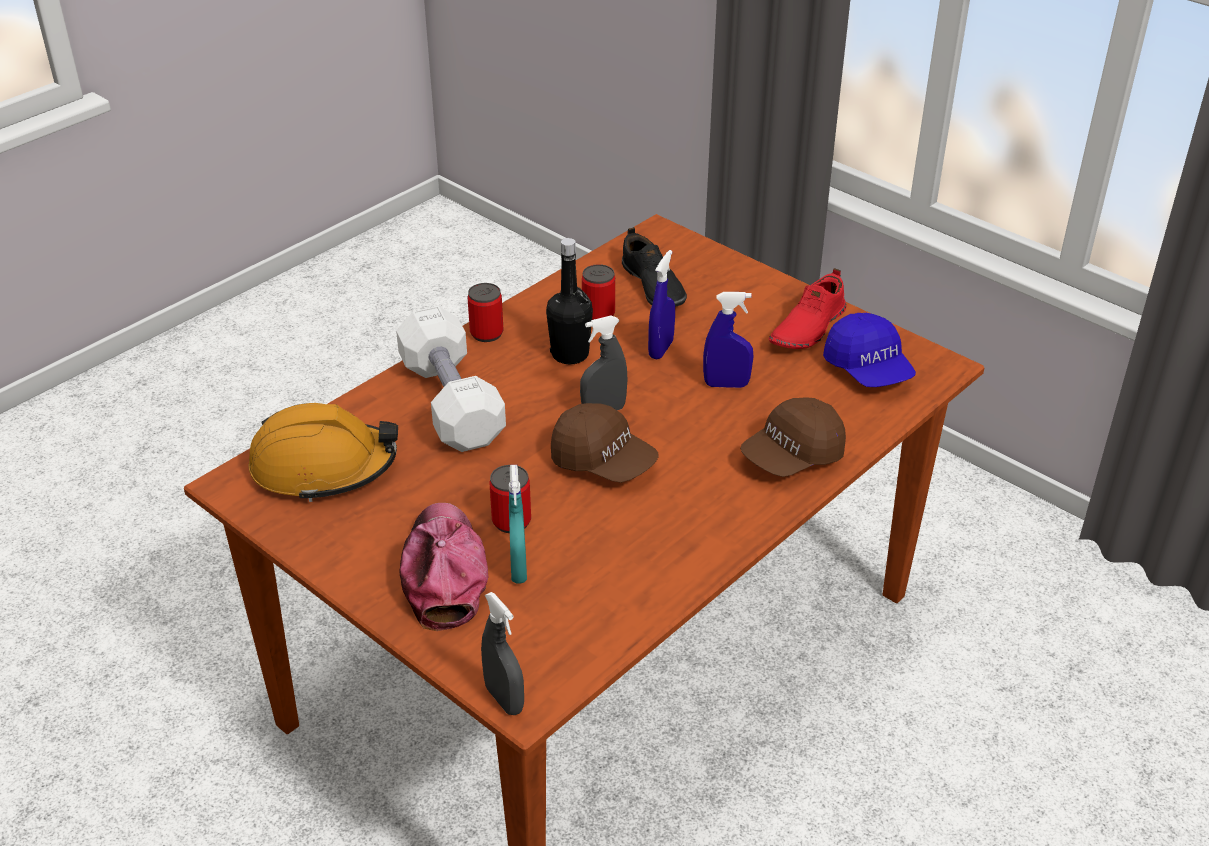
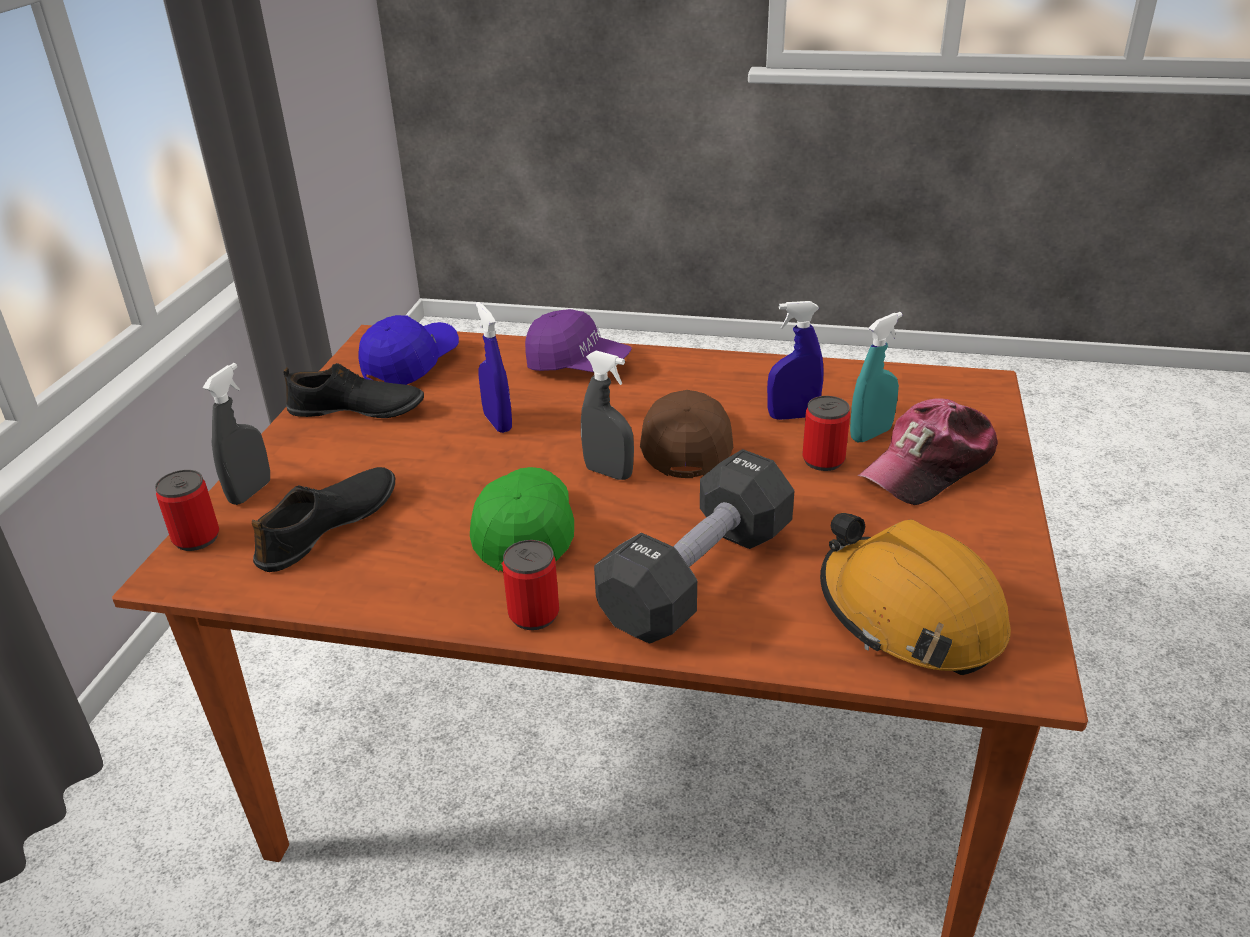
camera: 120 degrees left, 5 degrees down
(451, 402) = (698, 576): white dumbbell -> black dumbbell
(504, 699) = (994, 390): grey spray bottle -> grey spray bottle (250, 492)
(570, 354) = (525, 531): black bottle -> green cap
(598, 314) = (422, 544): can -> can (196, 538)
(661, 349) = (465, 477): blue spray bottle -> blue spray bottle (792, 416)
(792, 456) = (577, 365): brown cap -> purple cap
(807, 328) = (357, 410): red shoe -> black shoe

